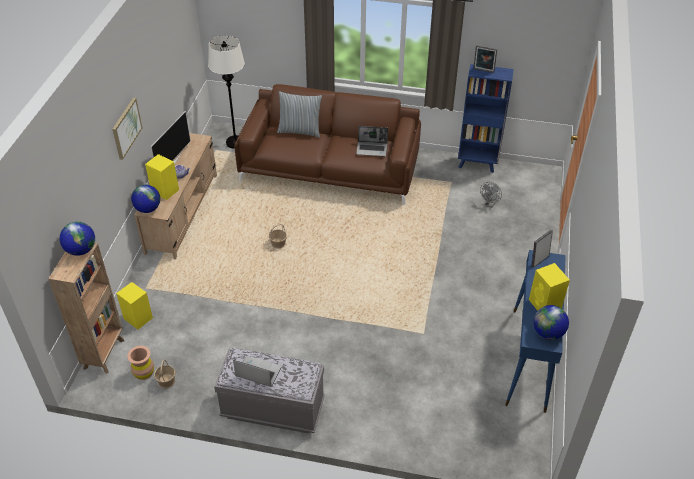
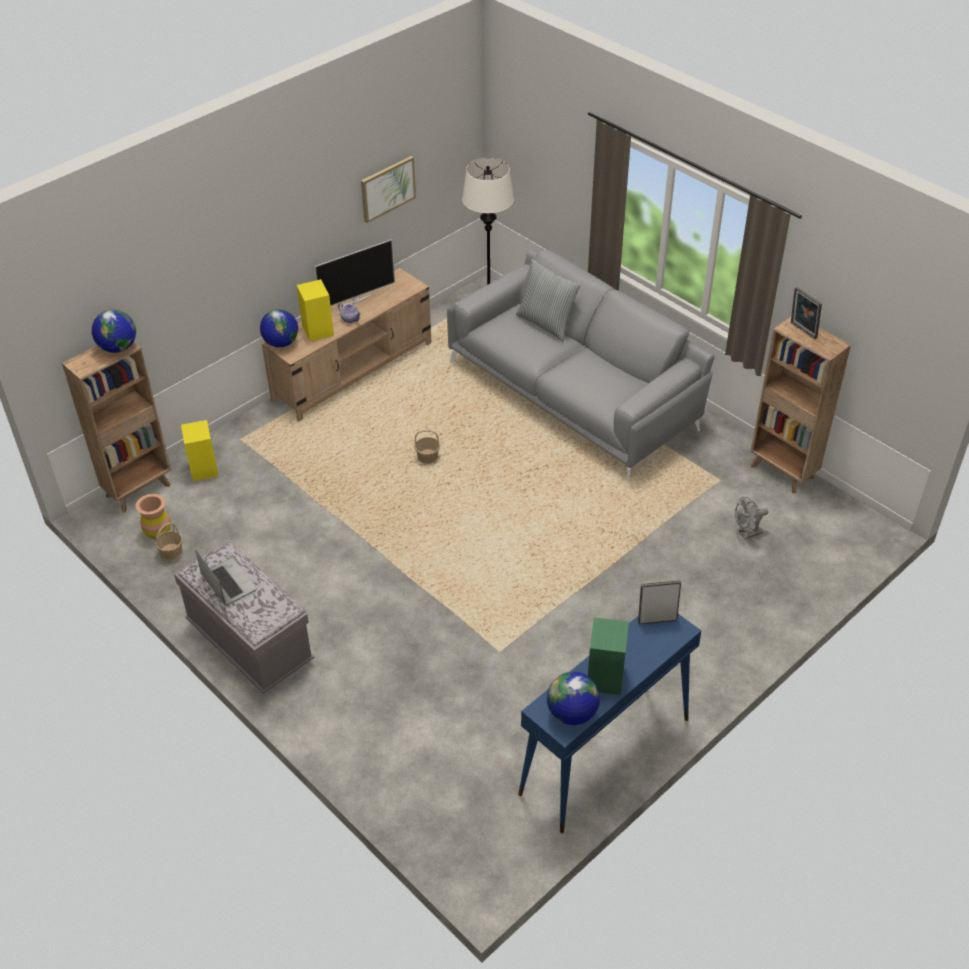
camera: 35 degrees right, 0 degrees up
(126, 128) = (275, 229): picture -> picture (387, 188)
(330, 169) = (574, 394): brown sofa -> grey sofa
(372, 149) = (615, 385): laptop -> none
(477, 164) = (782, 472): blue bookcase -> brown bookcase
(545, 305) = (605, 678): yellow speaker -> green speaker

